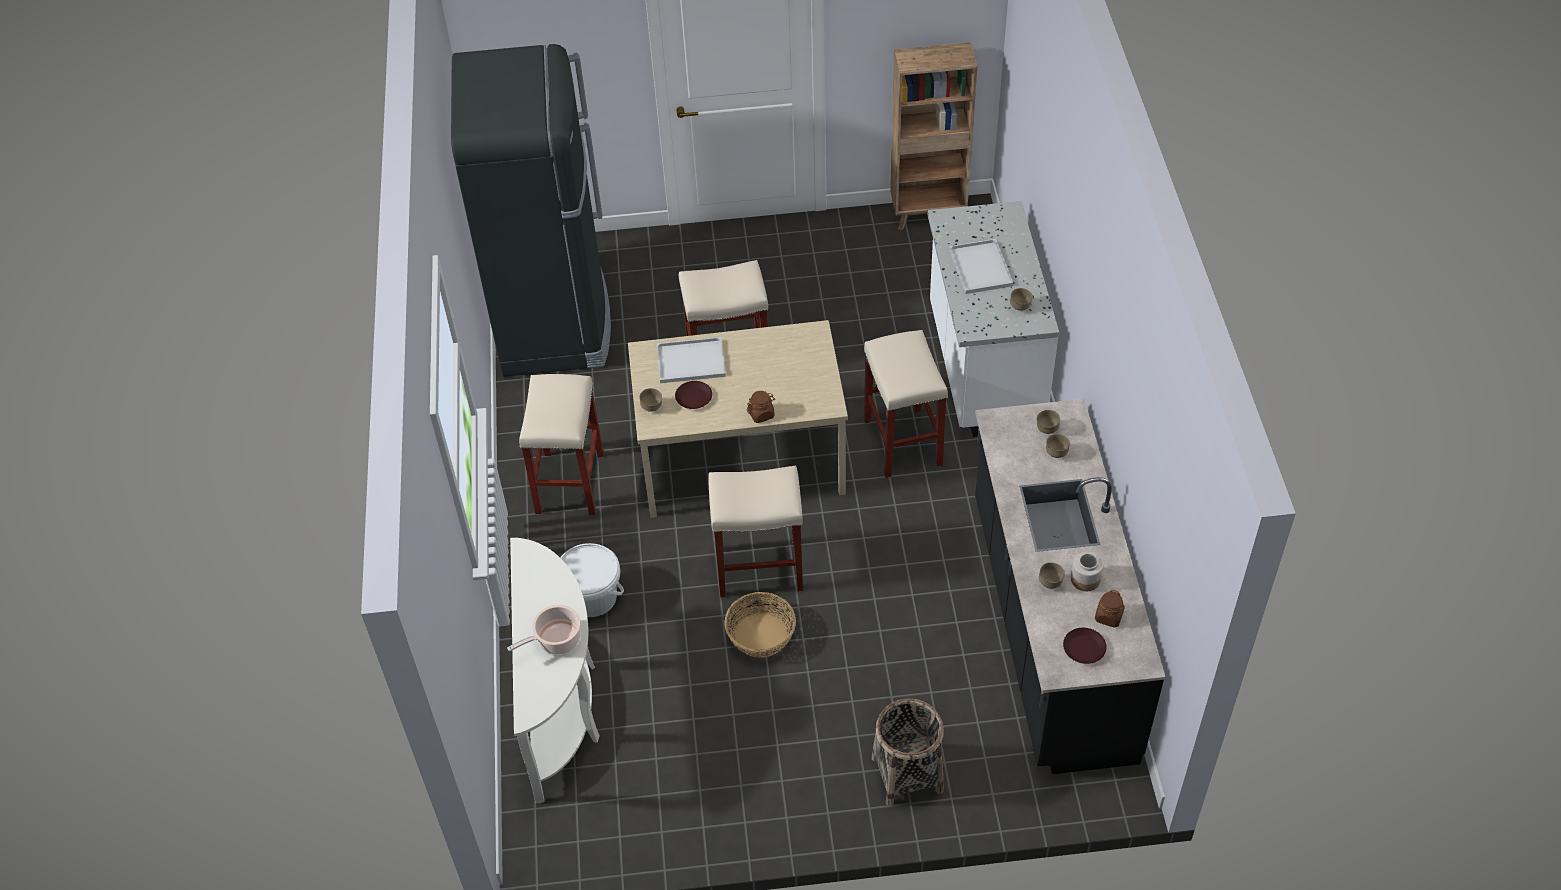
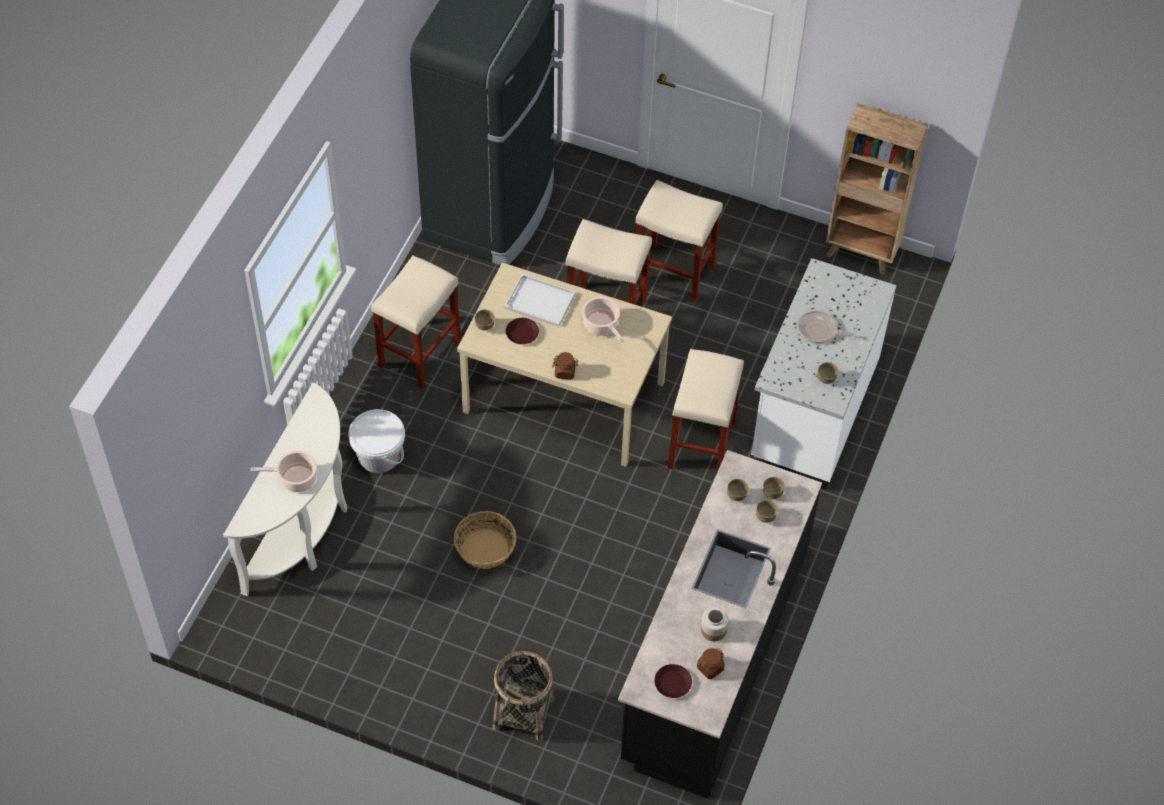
camera: 25 degrees right, 5 degrees up
(758, 569) = (517, 495): beige stool -> beige stool (672, 273)
(767, 357) = (601, 326): none -> cooking pot
(981, 268) = (819, 330): white tray -> frying pan
(1050, 583) = (684, 619): brown bowl -> brown bowl (736, 496)

